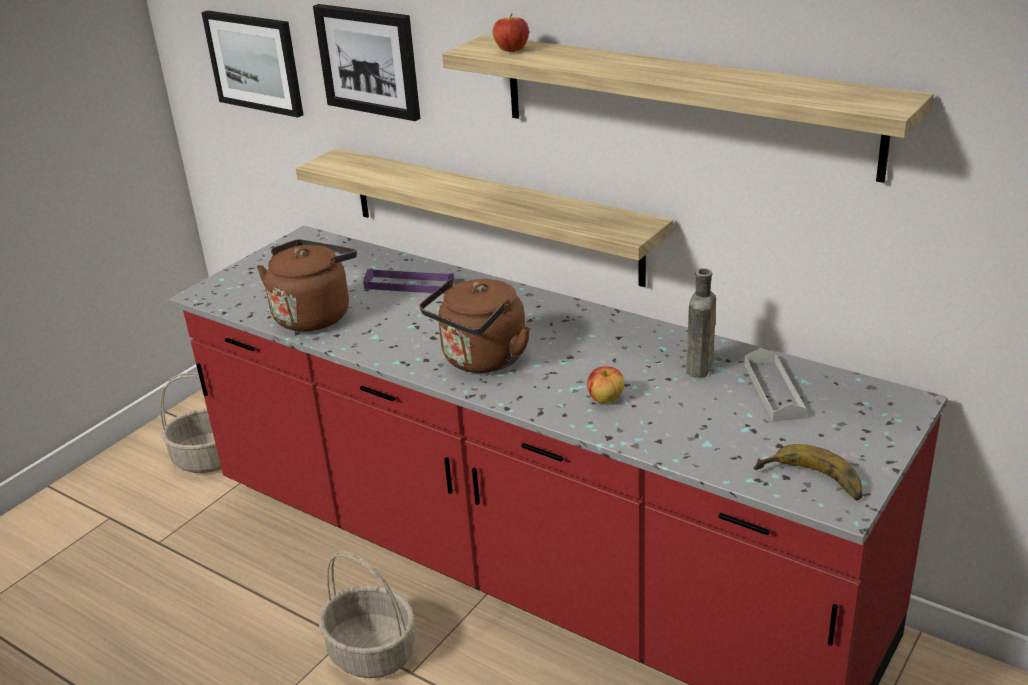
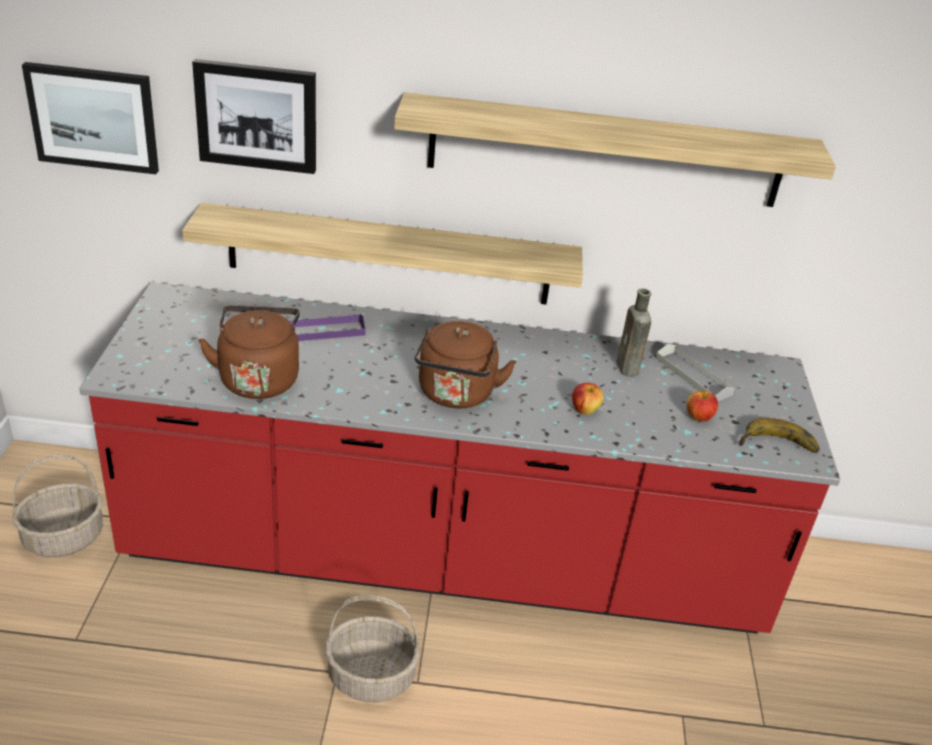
camera: 35 degrees left, 5 degrees up
(511, 50) = (456, 110): apple -> apple (699, 417)

